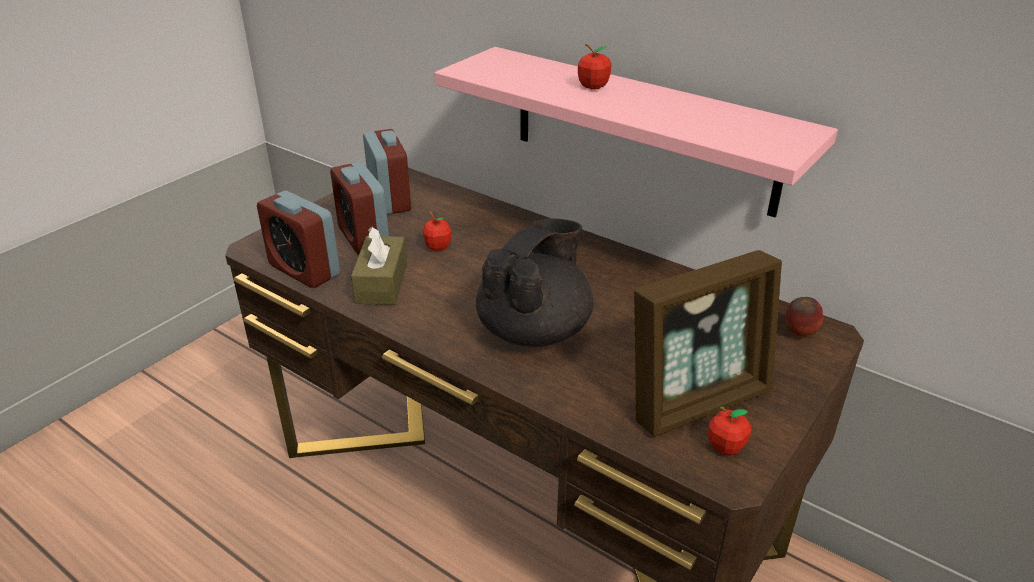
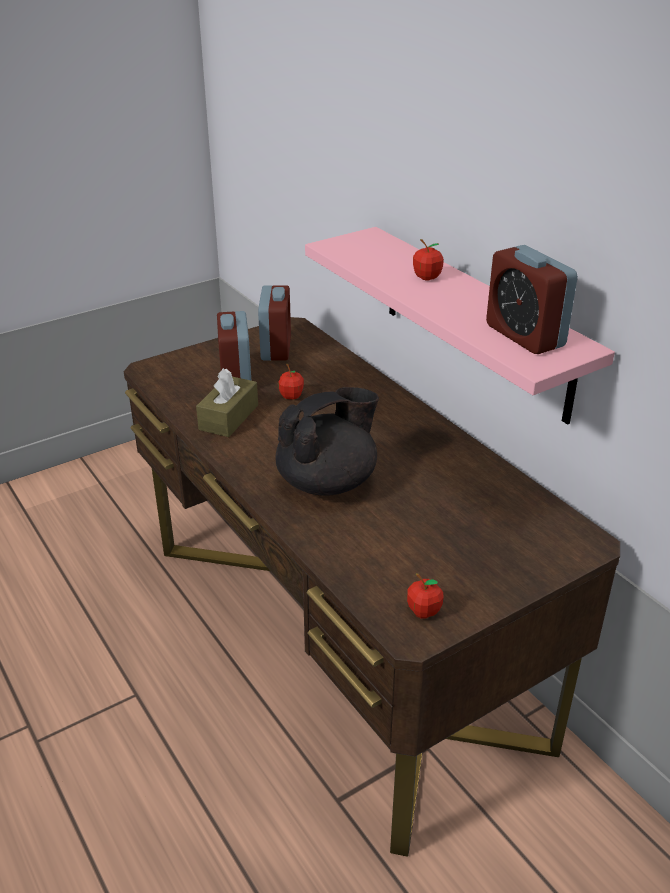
camera: 20 degrees right, 0 degrees up
(304, 270) = (175, 395): alarm clock -> alarm clock (524, 336)
(698, 400) = (427, 569): picture frame -> none
(799, 334) = (560, 537): apple -> none

